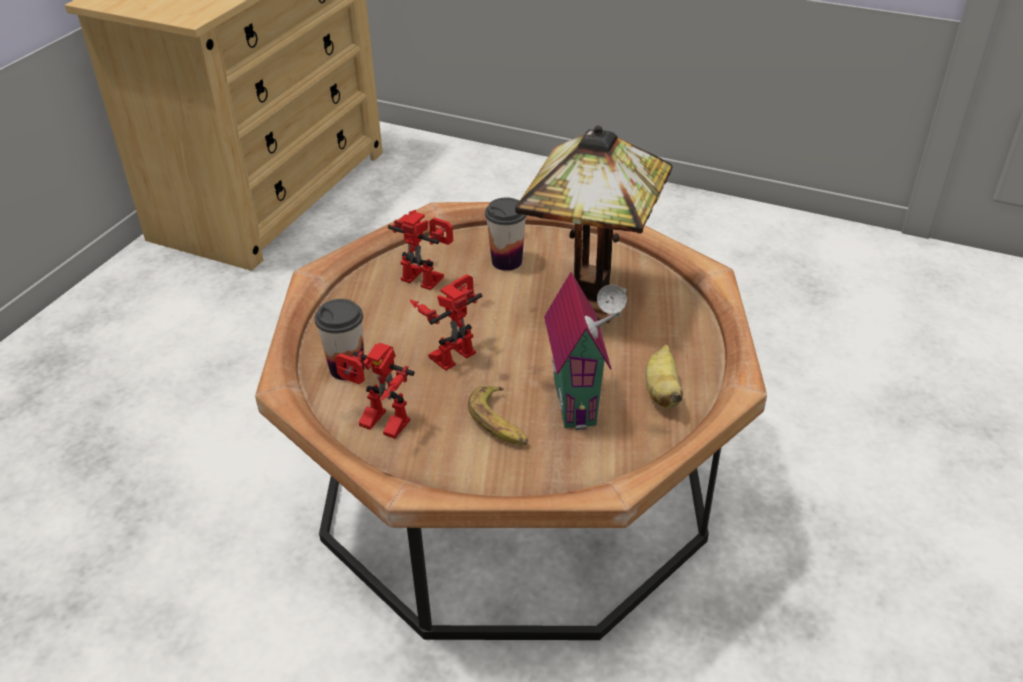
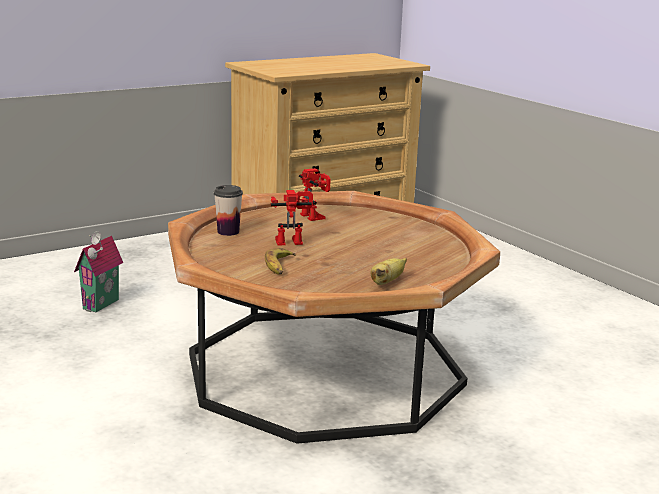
camera: 30 degrees right, 20 degrees down
(378, 425) = (216, 251): toy robot -> none
(507, 261) = (369, 222): cup -> none
(580, 402) = (333, 272): toy house -> toy house (102, 305)
(593, 304) = (396, 247): table lamp -> none

